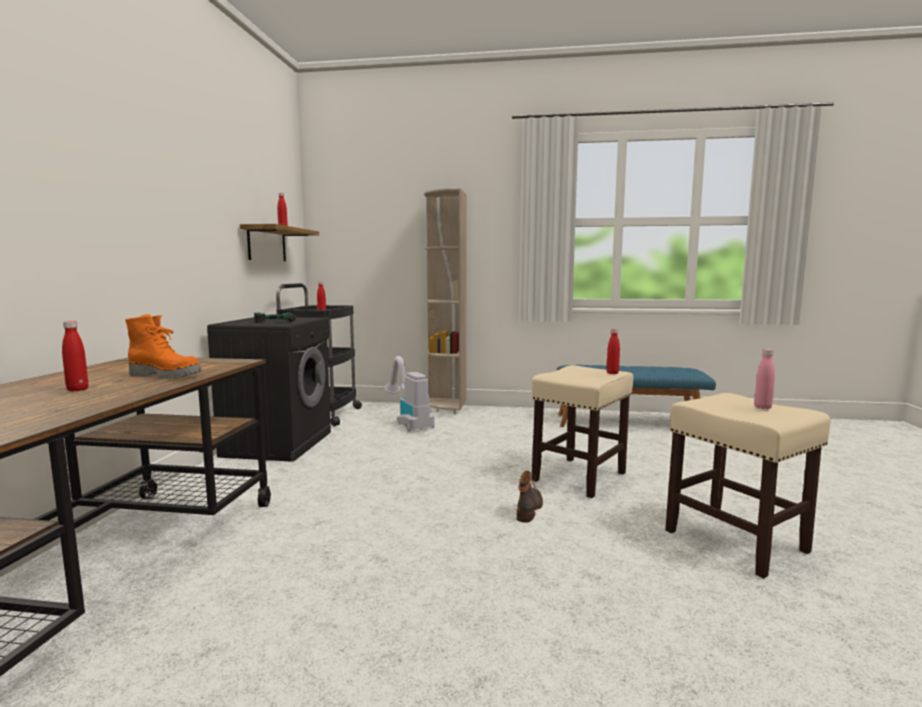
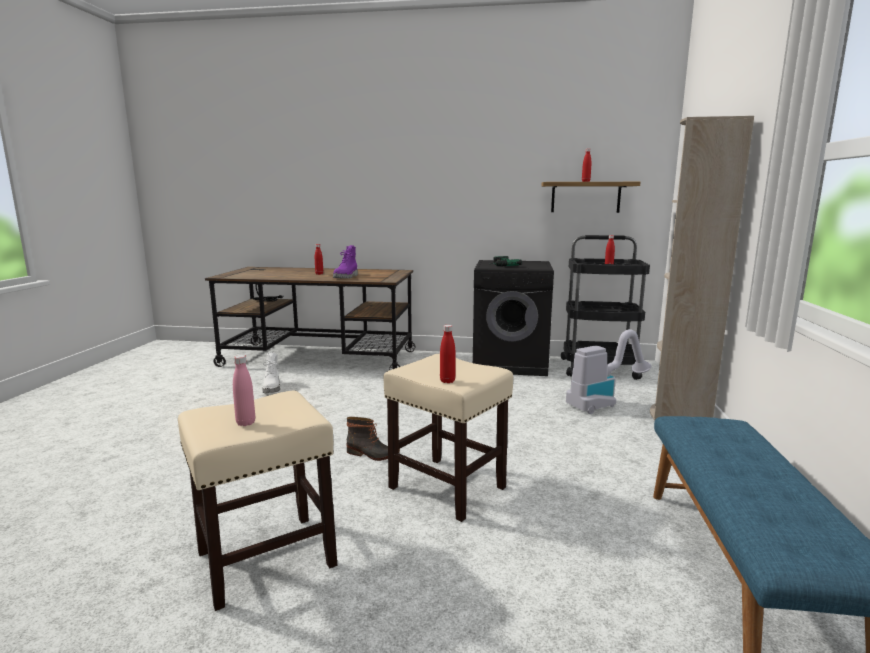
camera: 90 degrees right, 5 degrees up
(167, 375) = (346, 277): orange boot -> purple boot
(256, 622) = (272, 388): none -> white boot

